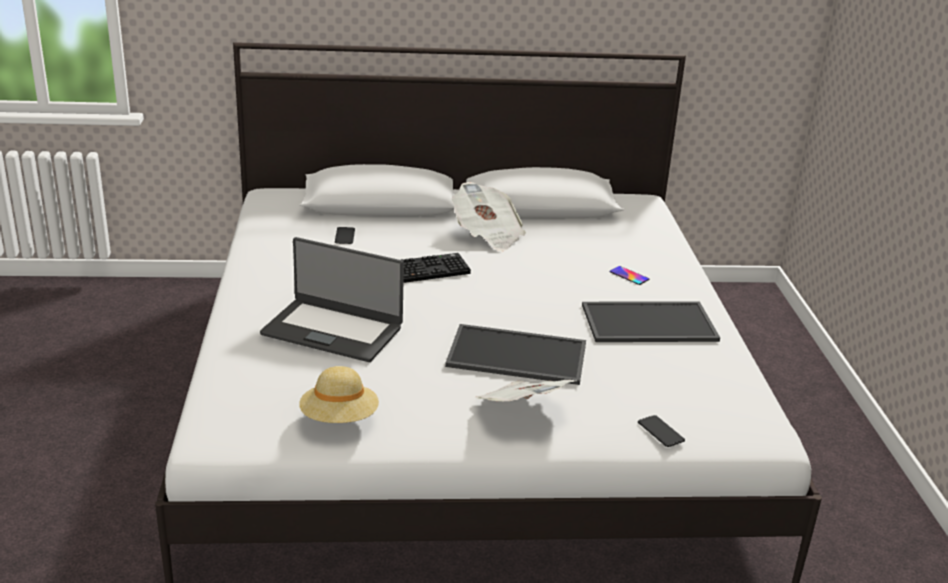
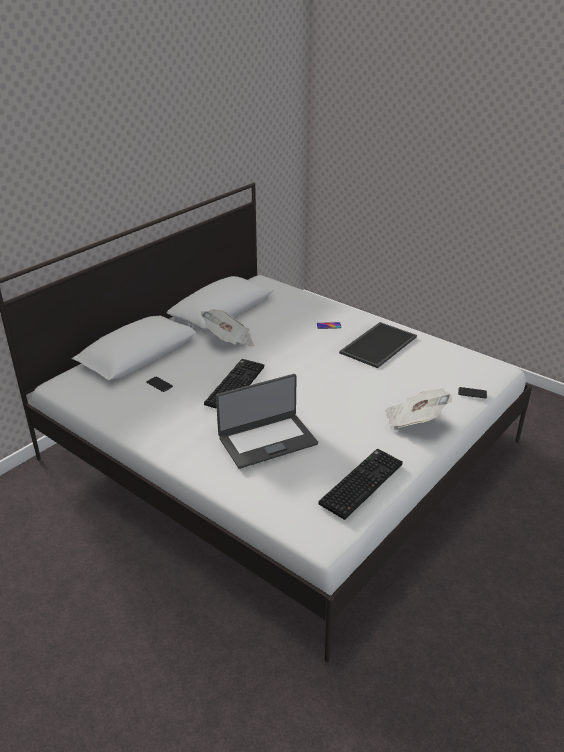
camera: 45 degrees left, 5 degrees up
(339, 419) = (360, 482): beige hat -> keyboard
(515, 356) = (363, 397): tray -> none

